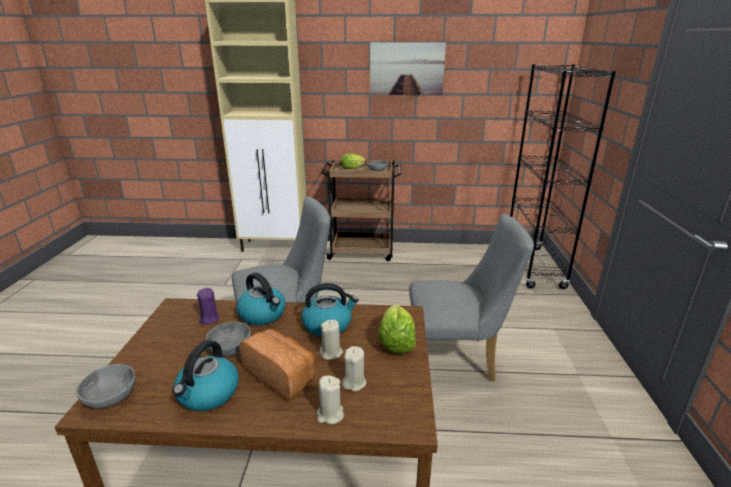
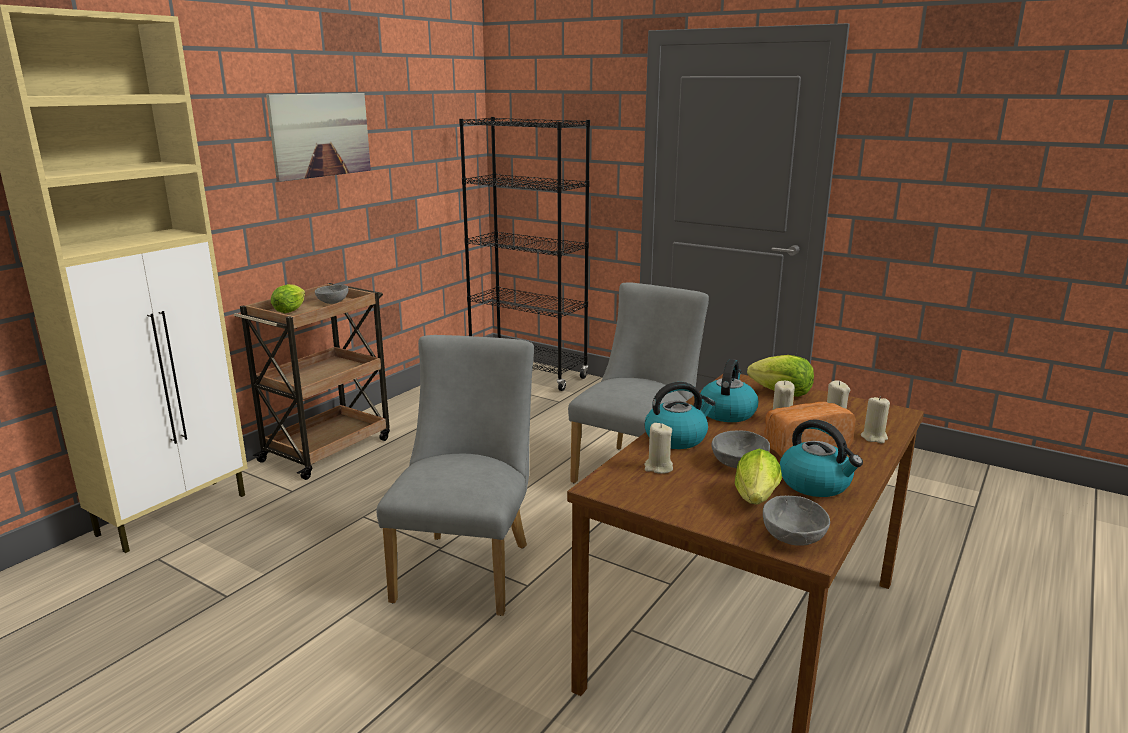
camera: 60 degrees left, 5 degrees down
(168, 369) = (755, 501): none -> lettuce
(209, 319) = (658, 467): purple candle -> beige candle

